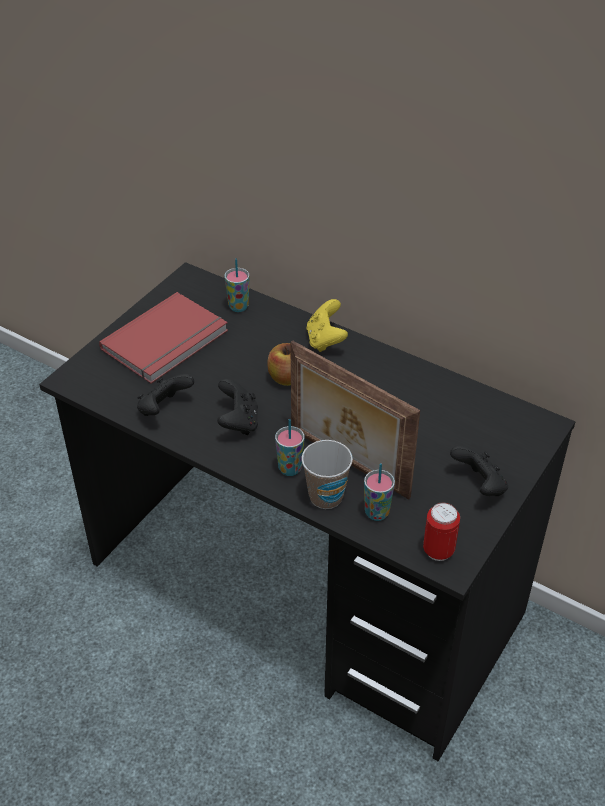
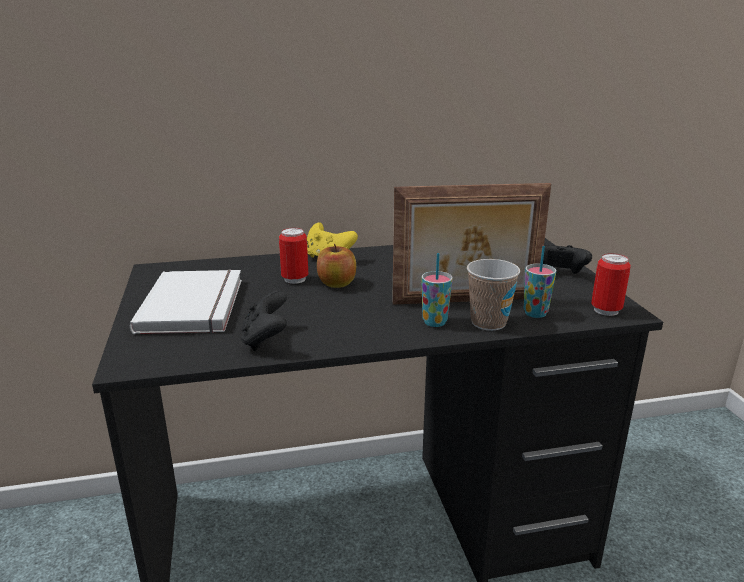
camera: 45 degrees left, 20 degrees down
(168, 341) = (196, 305): red book -> white book
(238, 307) = (227, 268): cup -> none
(238, 422) = (345, 318): black game controller -> none
(265, 352) = (295, 279): none -> can

